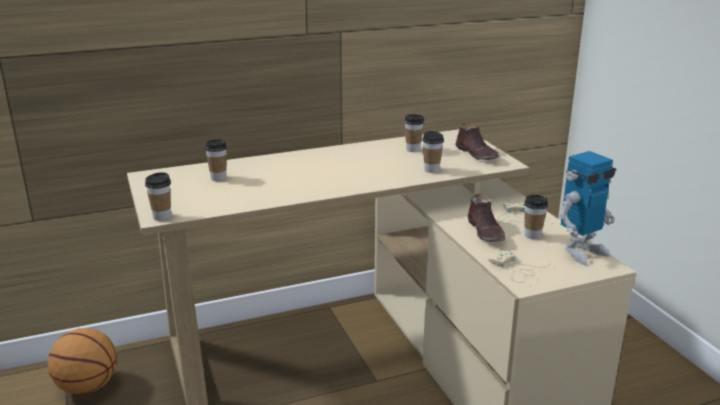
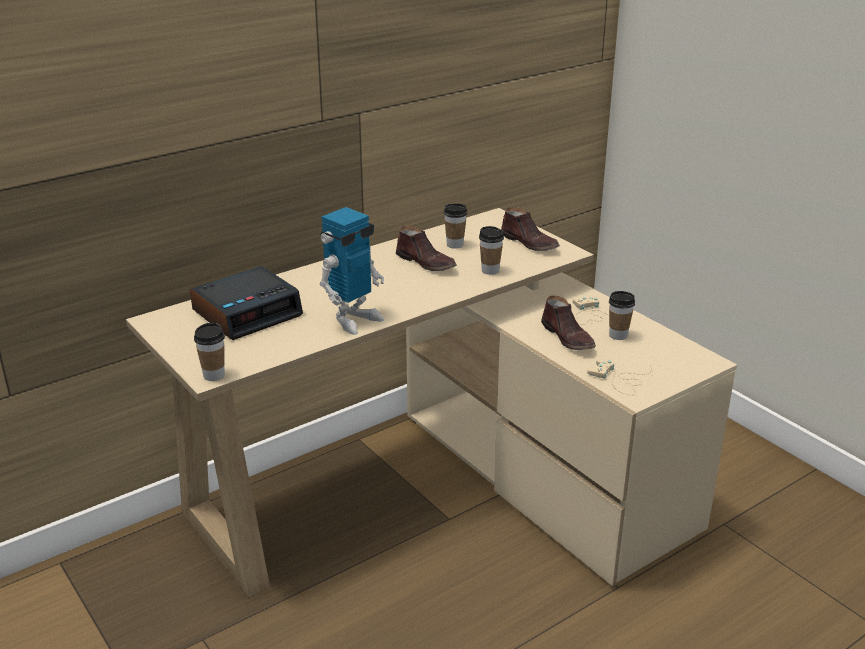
camera: 15 degrees left, 5 degrees up
(88, 386) = (106, 587): basketball -> none
(218, 178) = (247, 312): cup -> alarm clock
(382, 159) = (426, 263): none -> brown shoe
(581, 252) = (676, 349): toy robot -> toy robot (353, 319)

